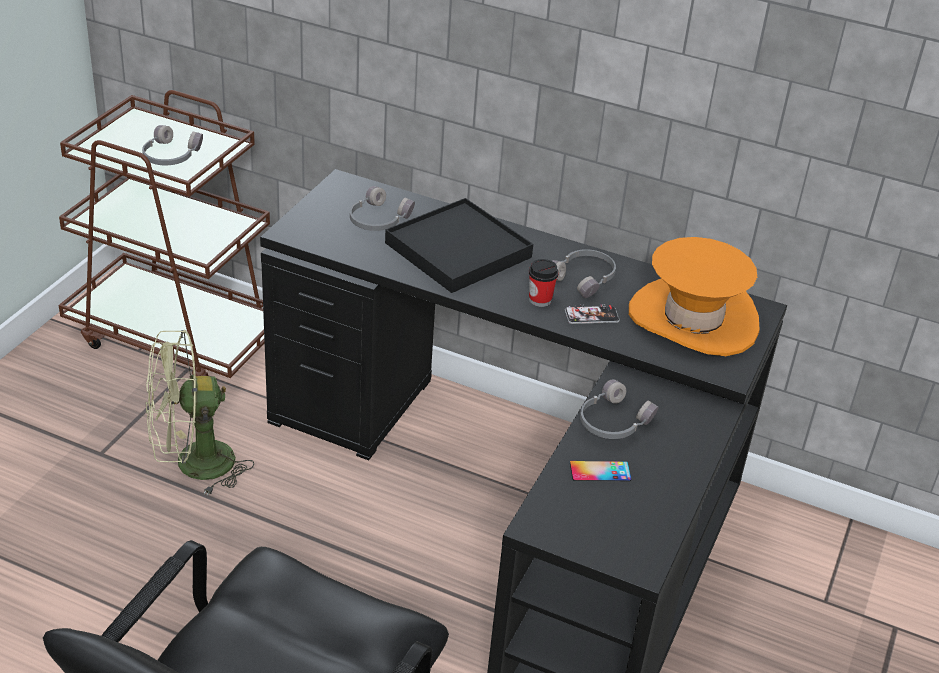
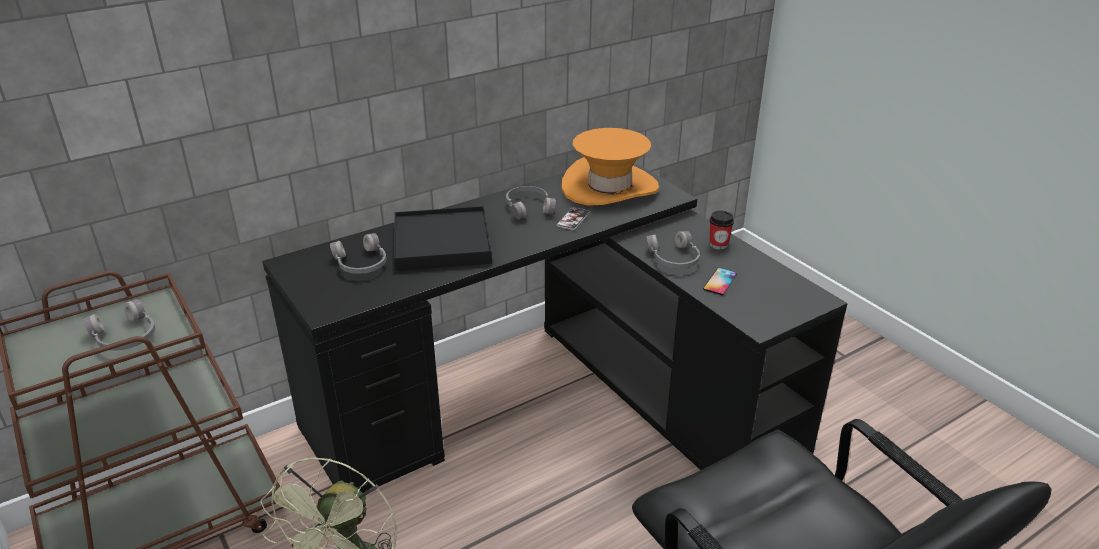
camera: 55 degrees left, 5 degrees down
(540, 300) = (536, 232): cup -> cup (718, 244)

